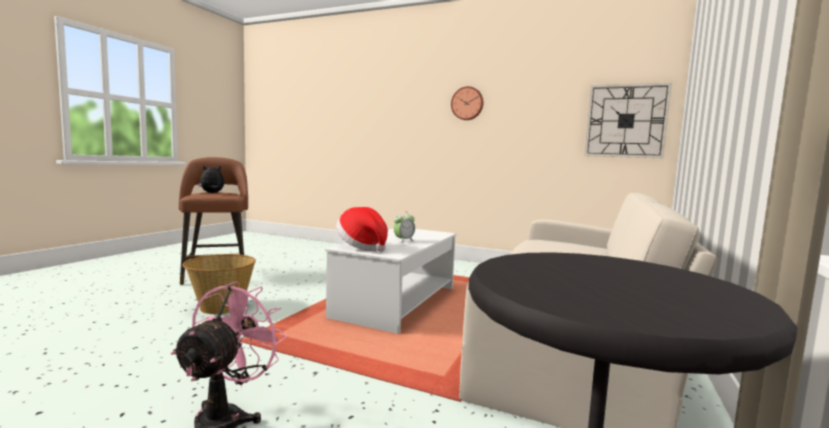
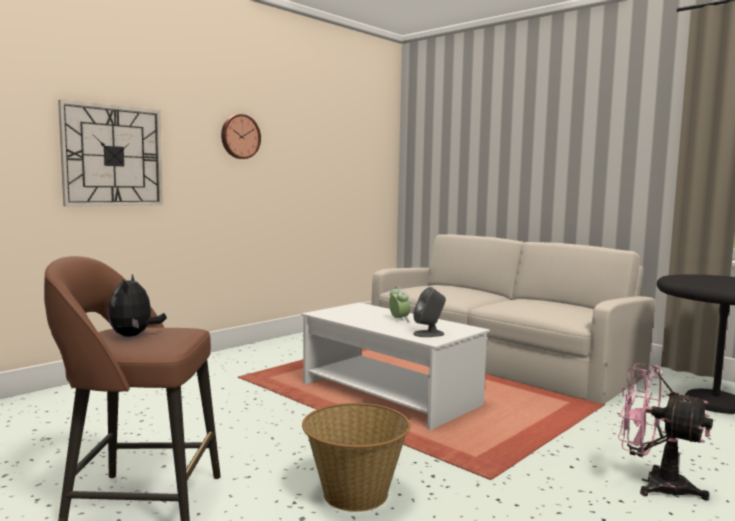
camera: 70 degrees left, 0 degrees up
(362, 246) = (429, 334): hat -> grey speaker
(625, 121) = (370, 166): wall clock -> wall clock (113, 156)

